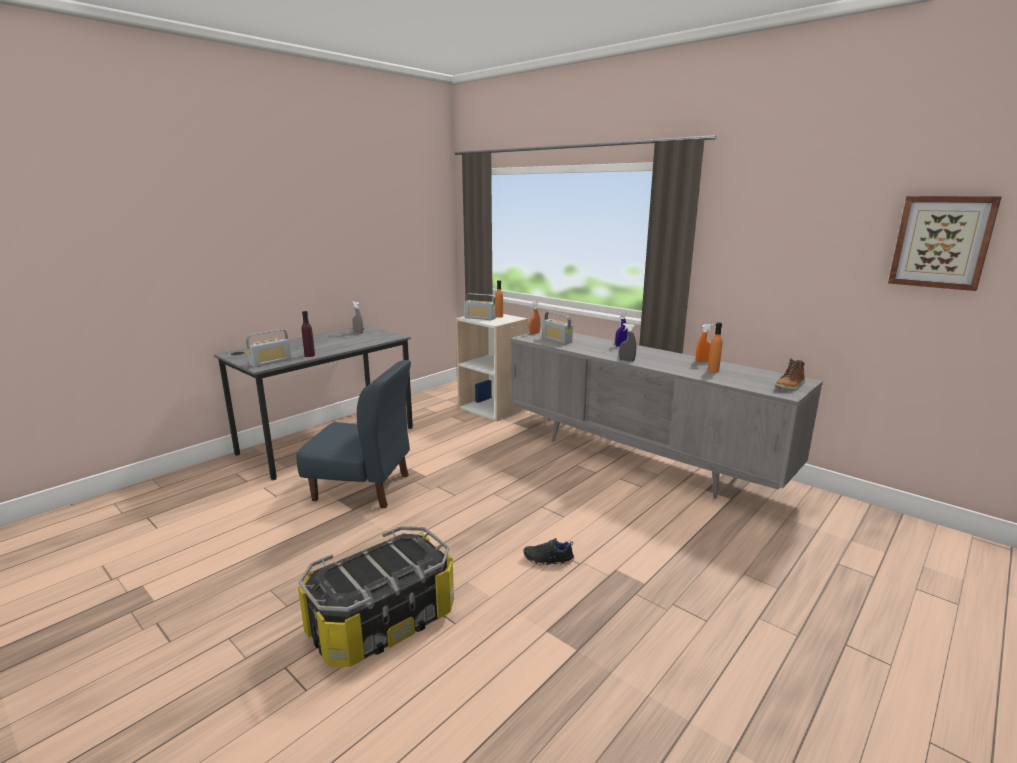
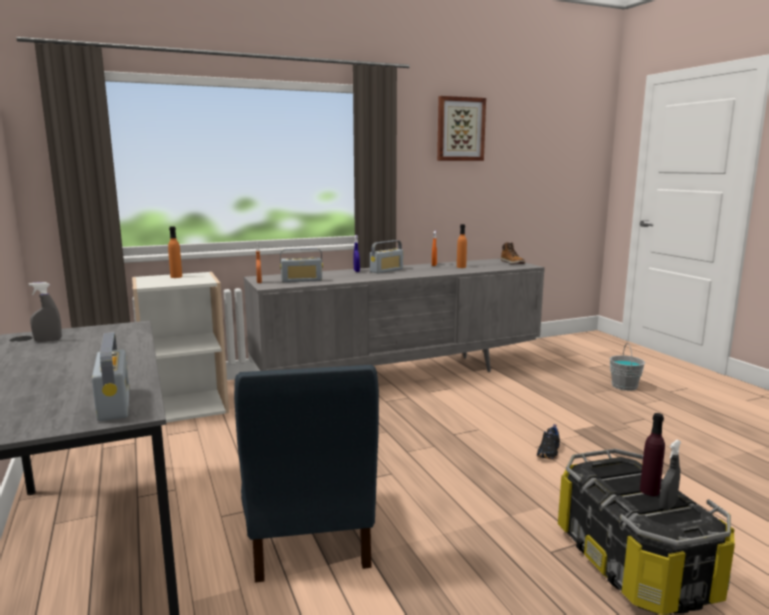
camera: 65 degrees left, 5 degrees down
(309, 355) = (130, 376): purple bottle -> purple bottle (649, 491)
(362, 487) = (310, 536): blue chair -> blue chair turned 135 degrees clockwise
(480, 318) = (165, 282): radio -> radio (386, 270)
(626, 360) = (405, 276): grey spray bottle -> grey spray bottle (667, 505)
(806, 598) = (624, 386): none -> grey bucket
(941, 242) = (540, 152): picture -> picture (460, 129)

